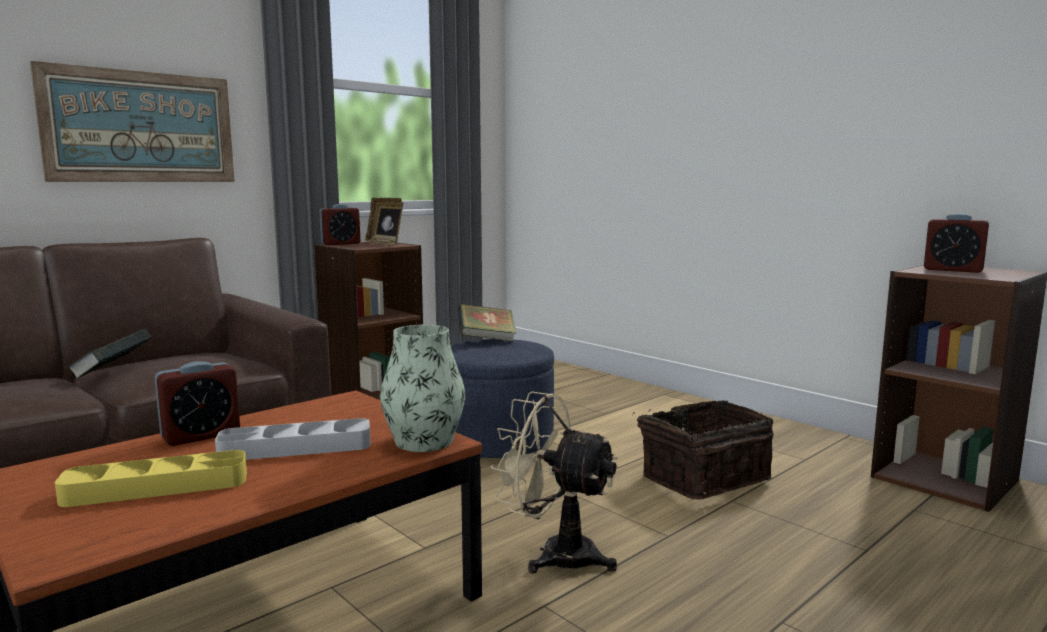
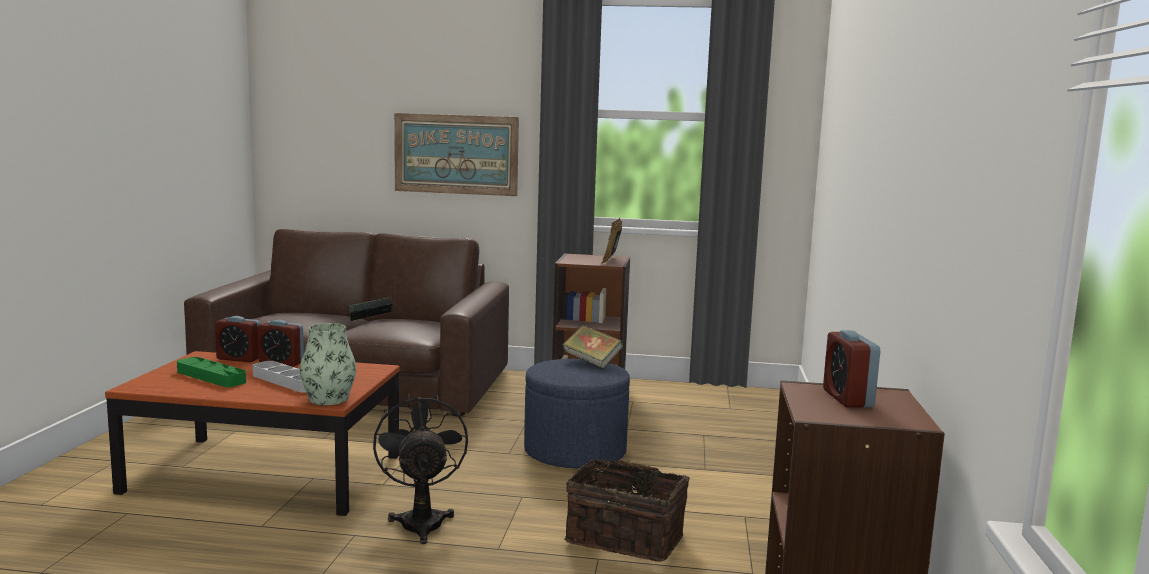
camera: 50 degrees right, 0 degrees up
(157, 487) = (211, 377): yellow tray -> green tray
(341, 244) = (582, 255): alarm clock -> alarm clock (239, 359)
(555, 554) = (421, 520): beige fan -> black fan

